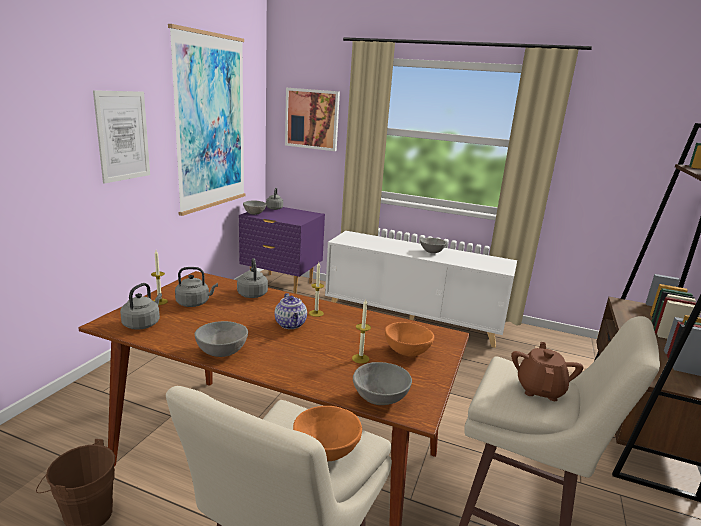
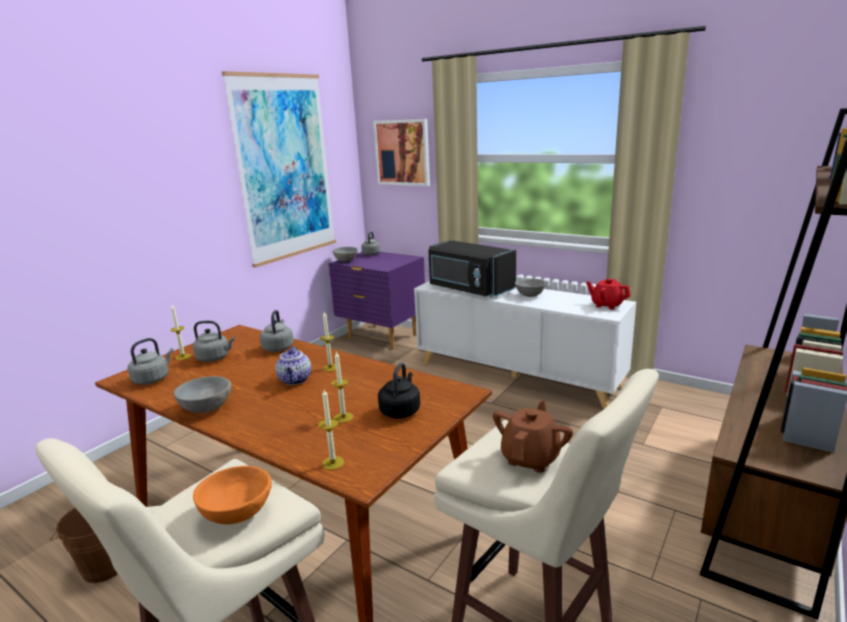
camera: 15 degrees right, 0 degrees up
(123, 136) = (178, 191): picture -> none
(377, 244) = (469, 289): none -> black microwave
(380, 400) = (333, 463): grey bowl -> candle
(406, 351) = (400, 410): orange bowl -> black kettle
(497, 262) = (606, 305): none -> red teapot

